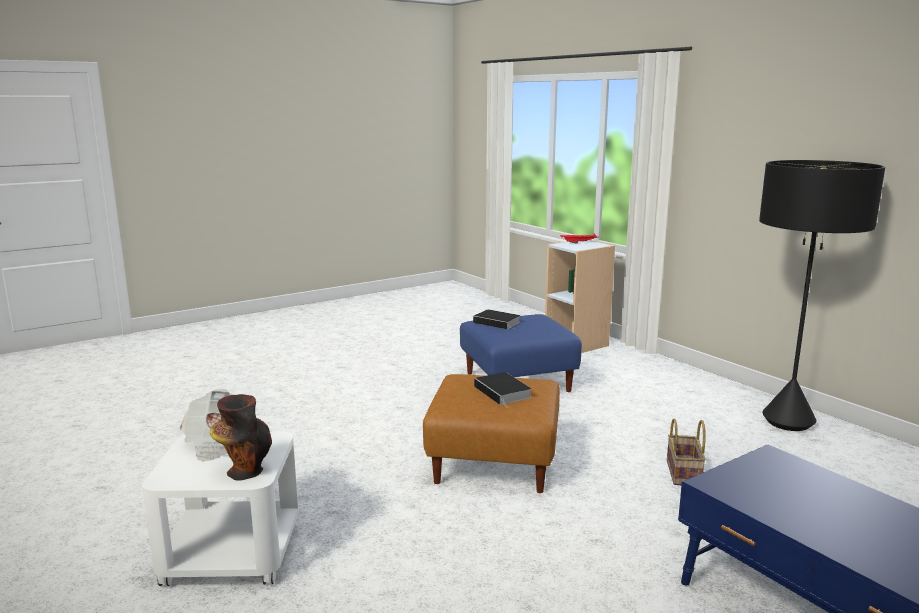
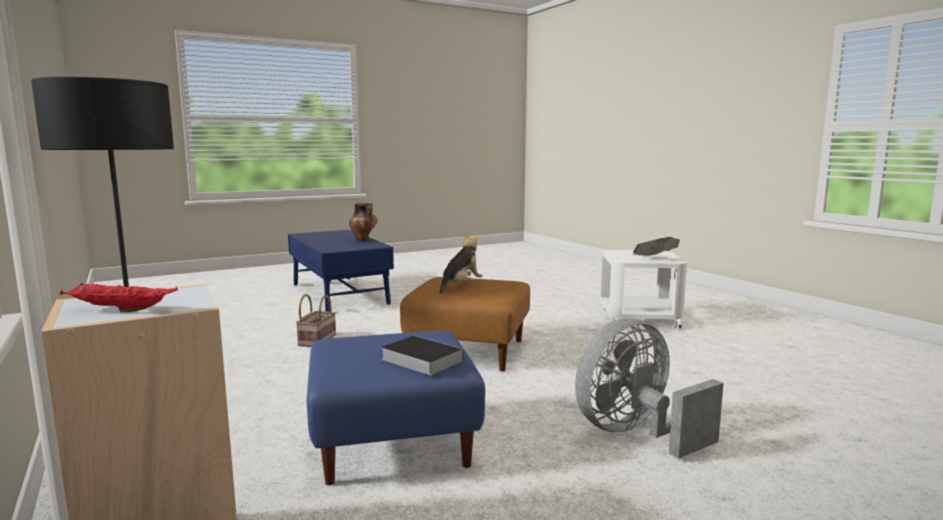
camera: 175 degrees left, 5 degrees down
(243, 471) = (623, 253): vase -> vase (364, 240)
(364, 391) = (635, 433): none -> grey fan
(503, 392) = (460, 286): book -> plush toy

